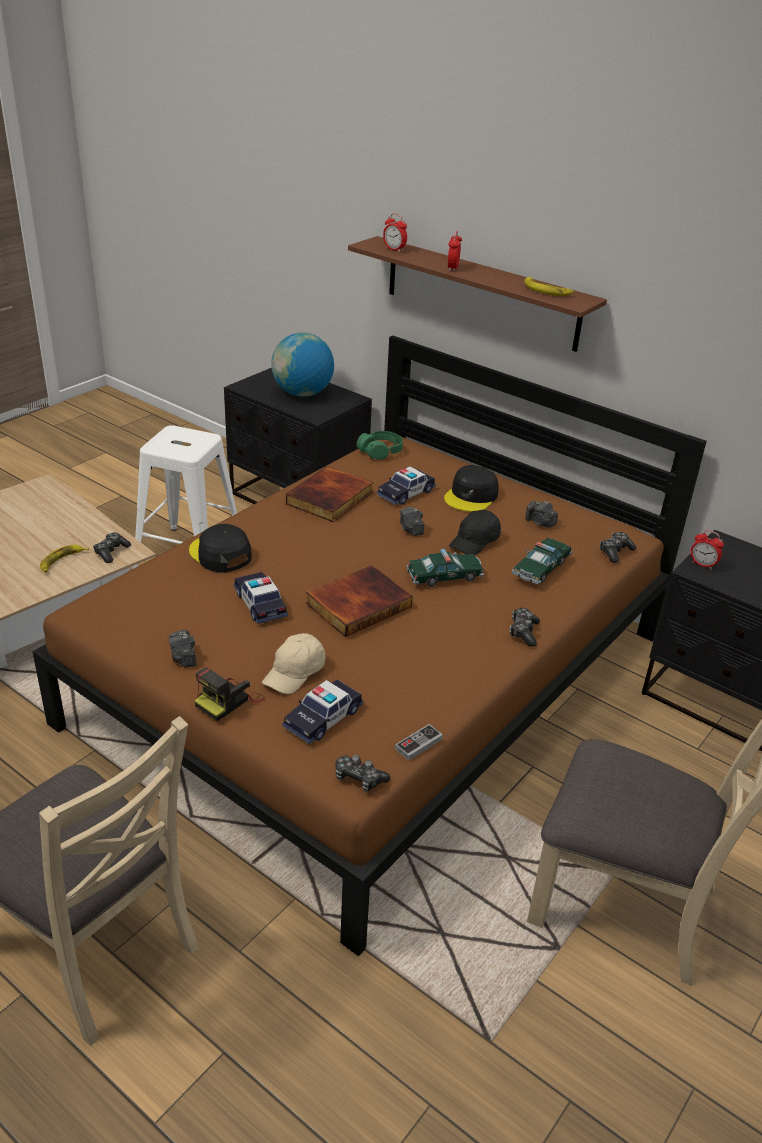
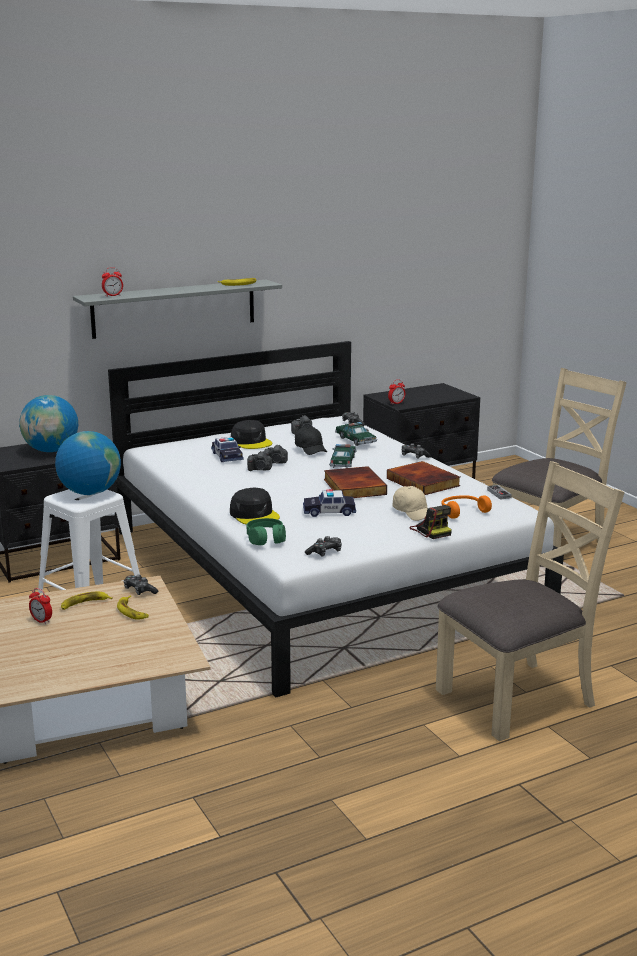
camera: 65 degrees left, 15 degrees down
(70, 531) = (84, 604): none -> banana
(184, 658) = (374, 539): camera -> camera (260, 469)
(190, 442) = (90, 493): none -> globe
(220, 554) = (254, 515): black cap -> black cap turned 105 degrees counterclockwise
(323, 718) = (462, 511): toy car -> orange headphones
(330, 499) = (211, 476): book -> book (424, 482)
(359, 778) = (520, 510): game controller -> game controller (325, 553)
(376, 678) = (319, 570): brown bed -> white bed
(380, 452) = (158, 454): green headphones -> green headphones (266, 539)
(453, 268) = (172, 291): alarm clock -> alarm clock (41, 621)
(481, 293) = (174, 308): brown shelf -> grey shelf

